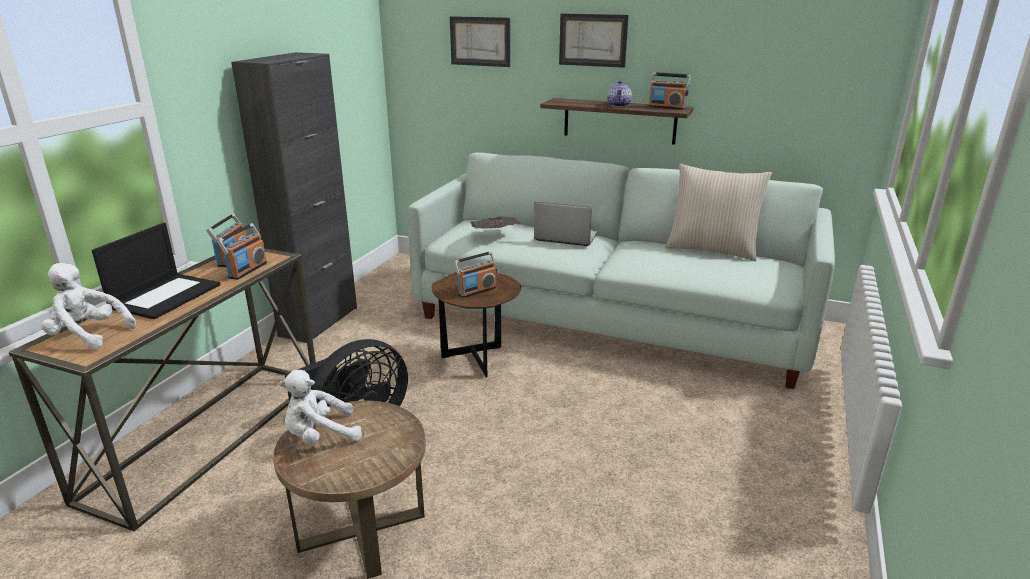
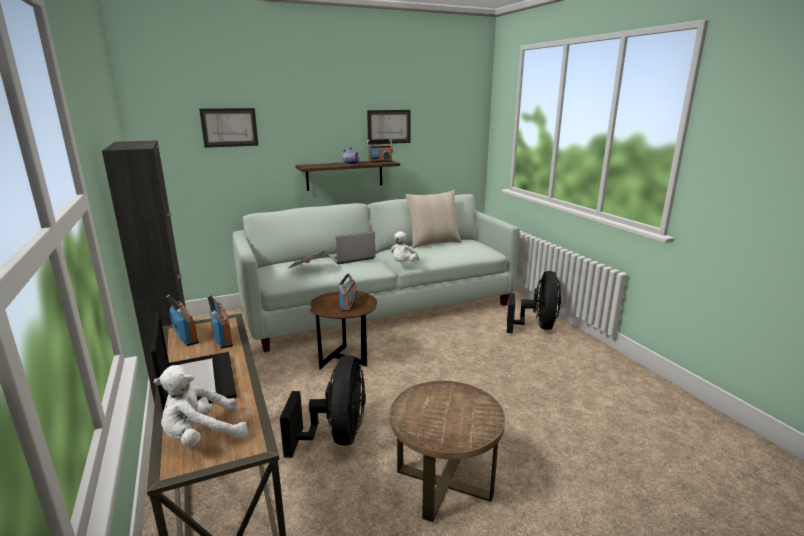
camera: 45 degrees left, 5 degrees down
(320, 436) = (425, 420): white plush toy -> white plush toy (403, 264)
(593, 40) = (321, 121): picture -> picture (389, 126)
(786, 439) = (537, 326): none -> black fan

